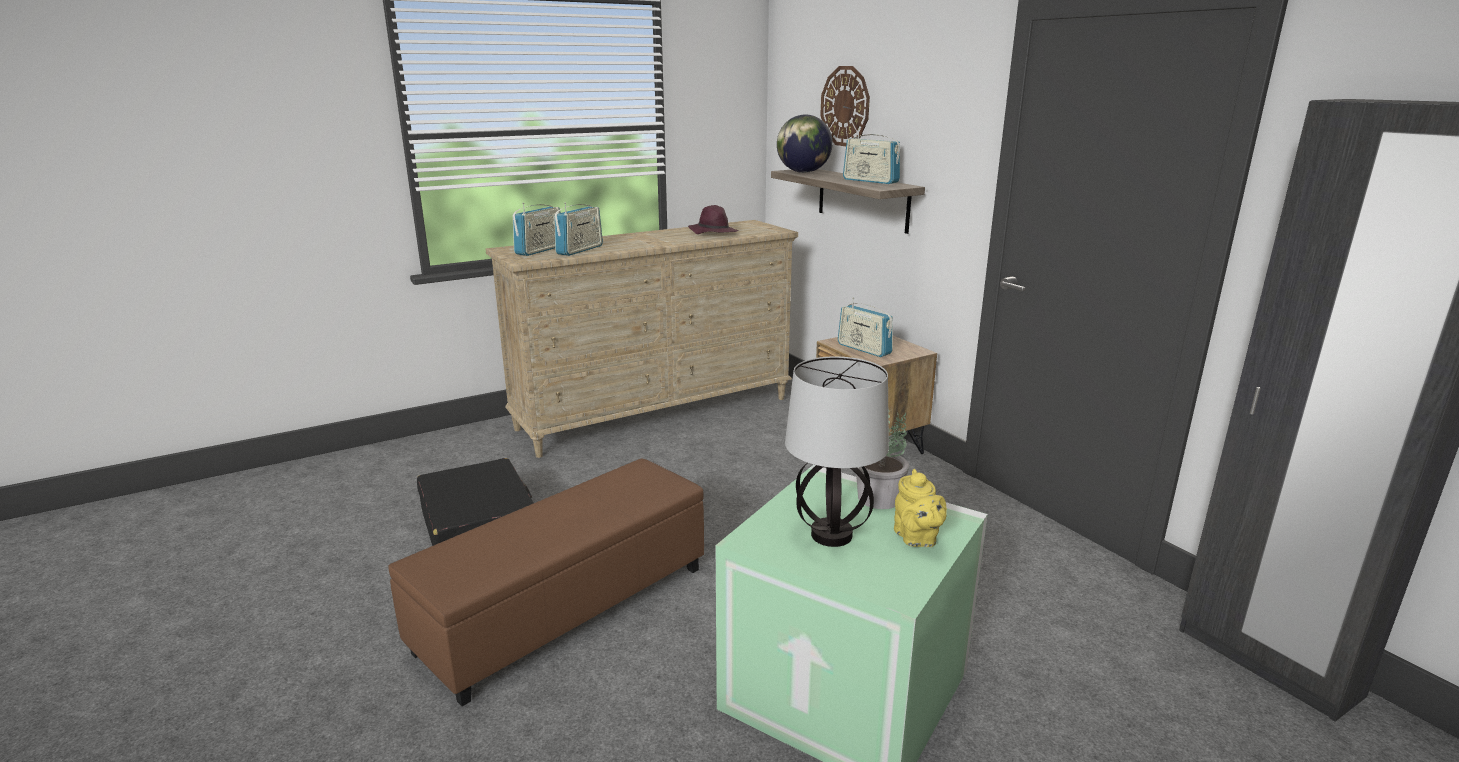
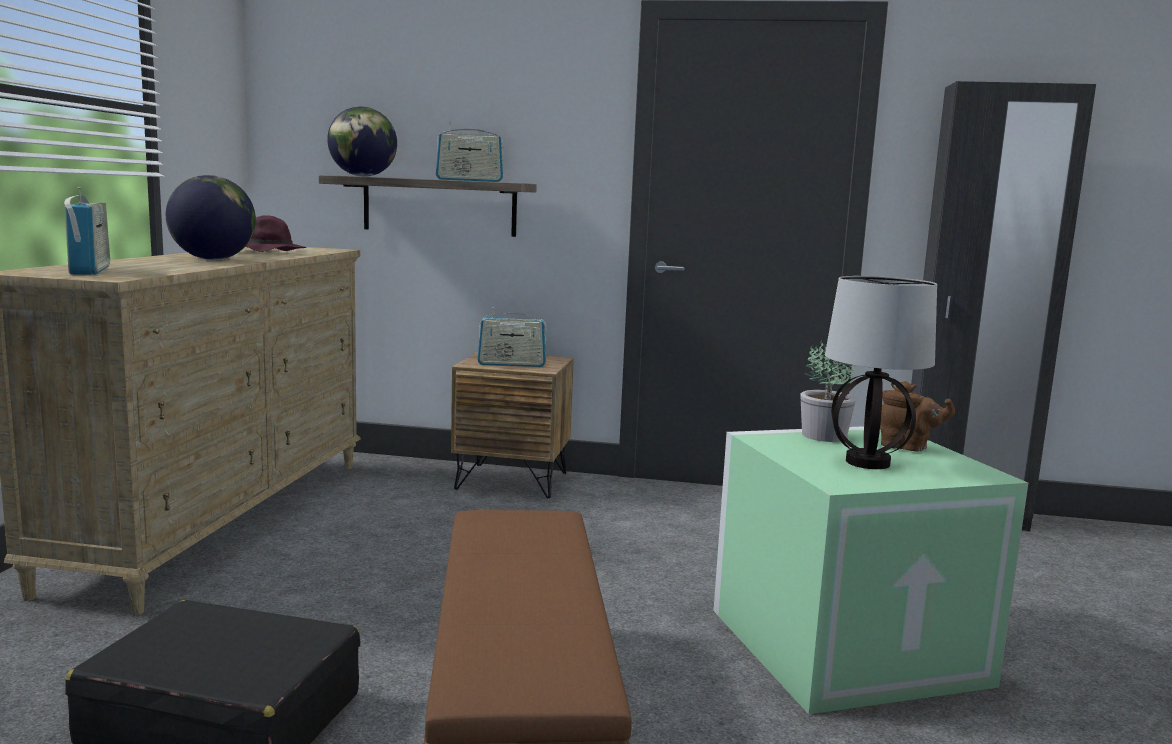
camera: 50 degrees left, 10 degrees down
(580, 250) = (155, 268): radio -> none
(646, 240) = (213, 259): none -> globe
(845, 106) = (401, 102): wall clock -> none
(916, 539) = (907, 447): yellow teapot -> brown teapot

